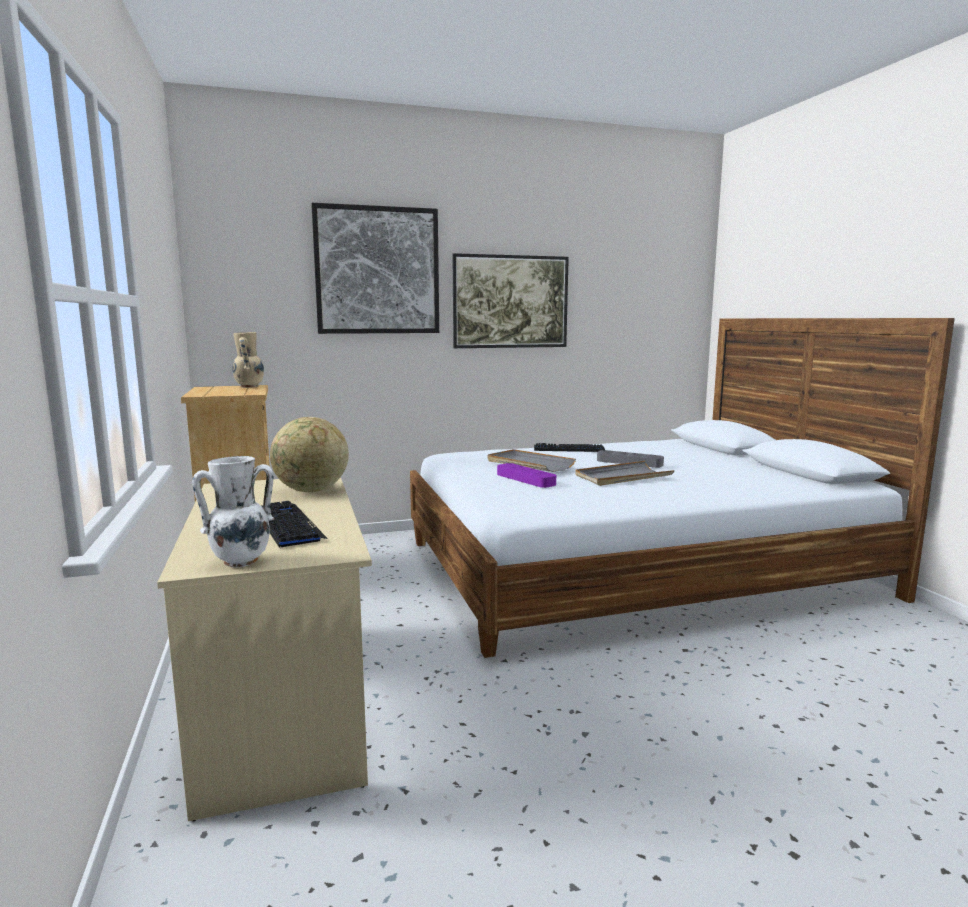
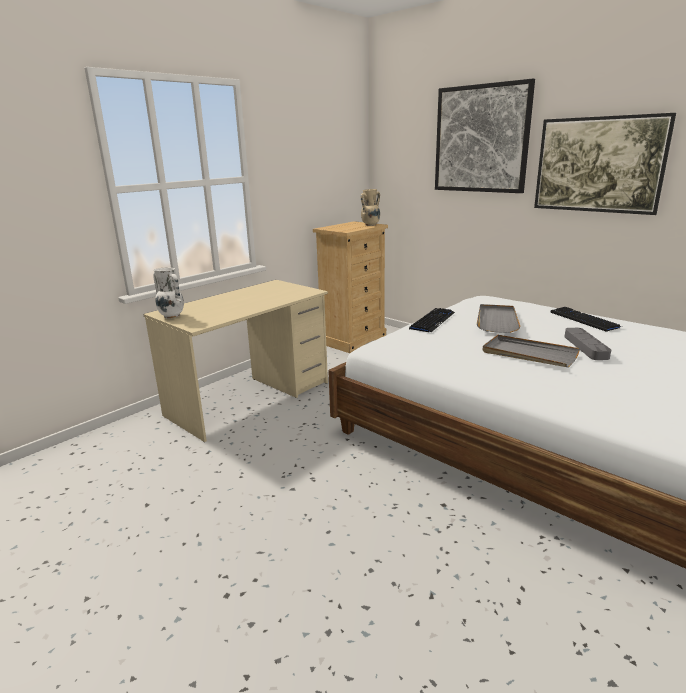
camera: 60 degrees right, 10 degrees up
(287, 525) = (226, 308): keyboard -> keyboard (432, 321)
(311, 491) = (287, 296): globe -> none
(525, 479) = (458, 330): purple tray -> none

